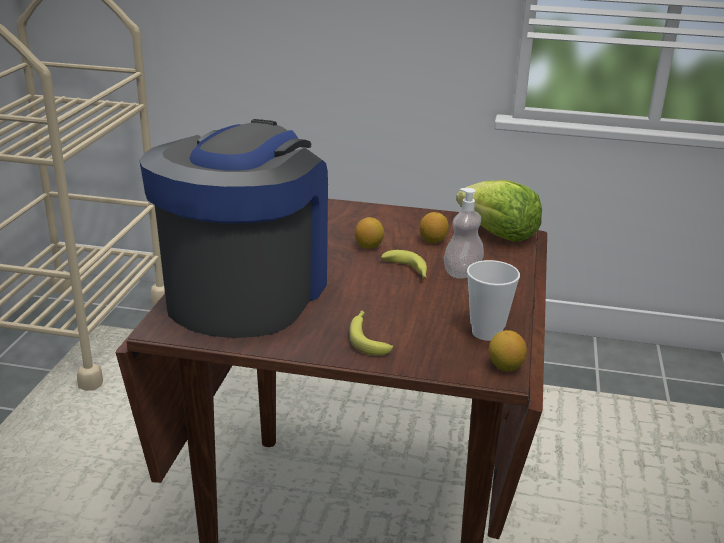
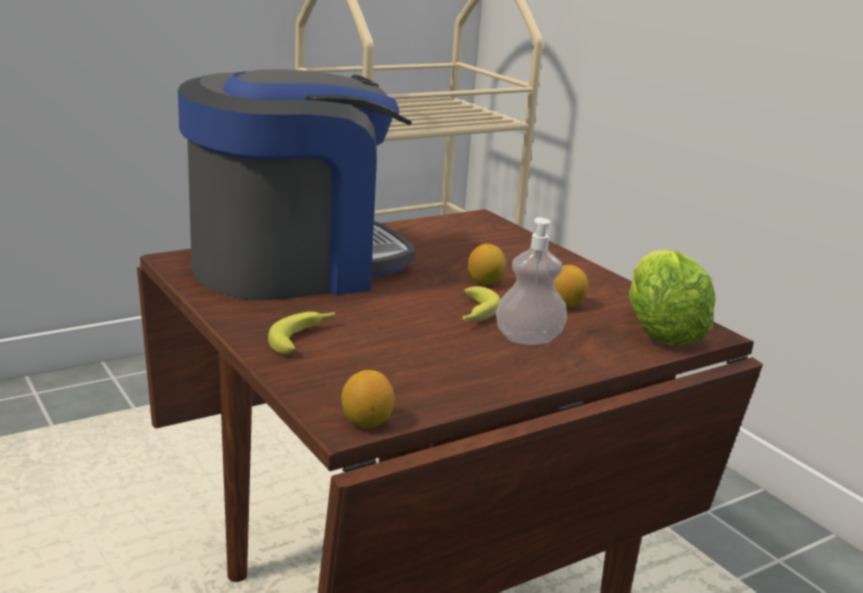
camera: 45 degrees right, 5 degrees down
(486, 332) = (422, 390): cup -> none

